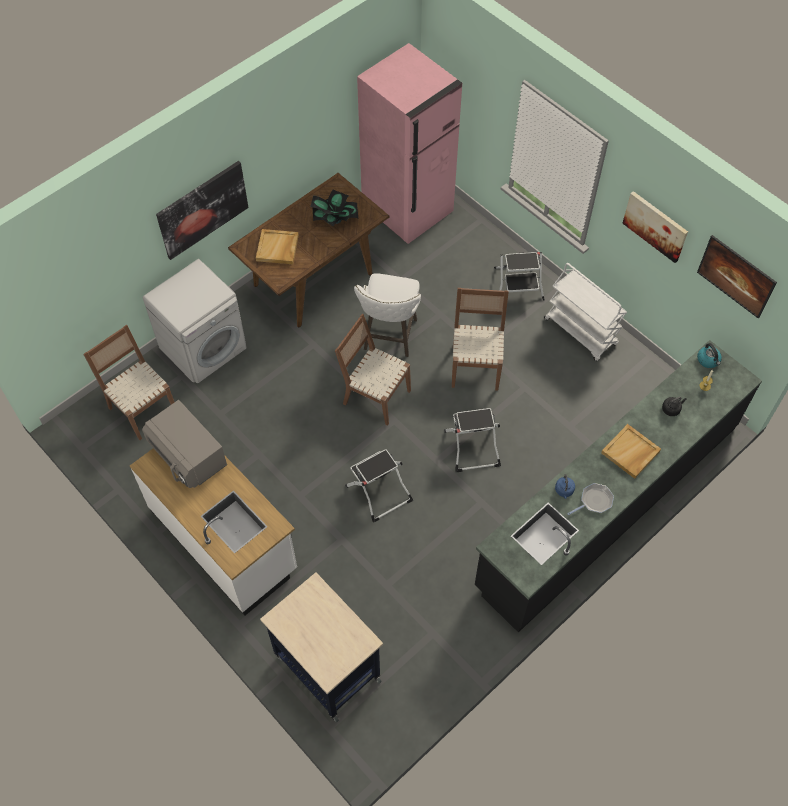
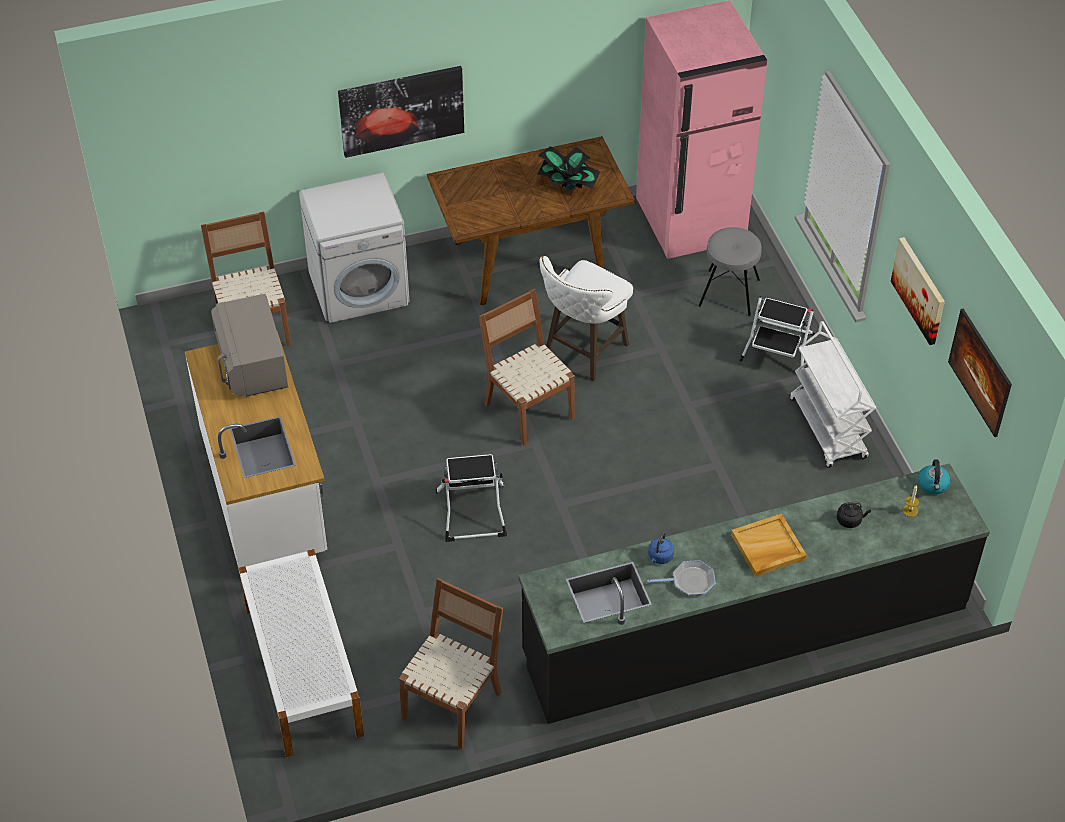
camera: 25 degrees right, 10 degrees down
(277, 248) = (482, 193): beige tray -> none
(327, 668) = (302, 670): blue cart -> white bench
(463, 254) = (729, 293): none -> grey stool
(473, 446) = (614, 505): step ladder -> none
(476, 365) = (671, 419): chair -> chair (454, 702)

